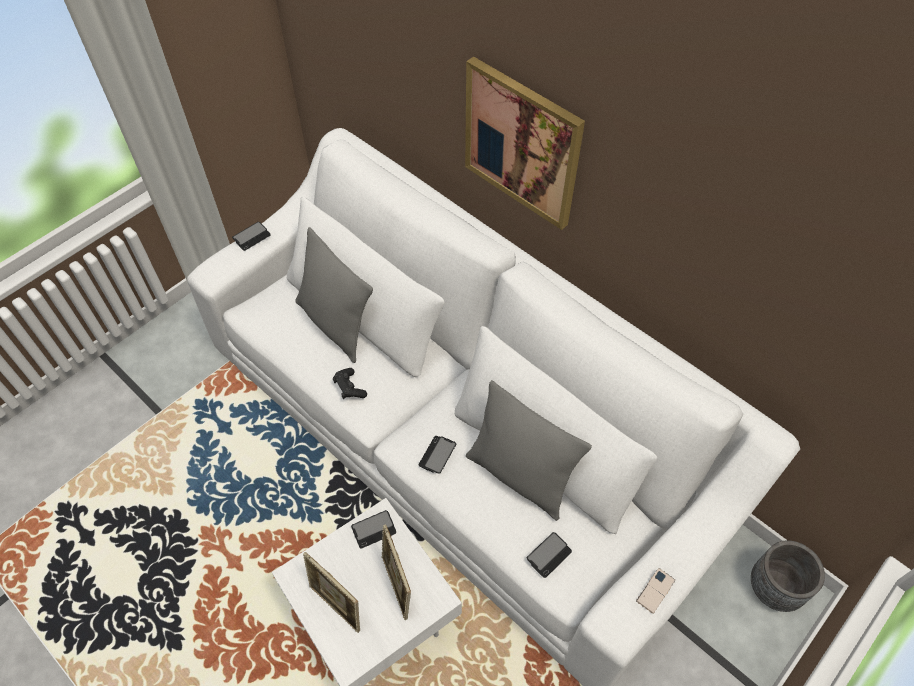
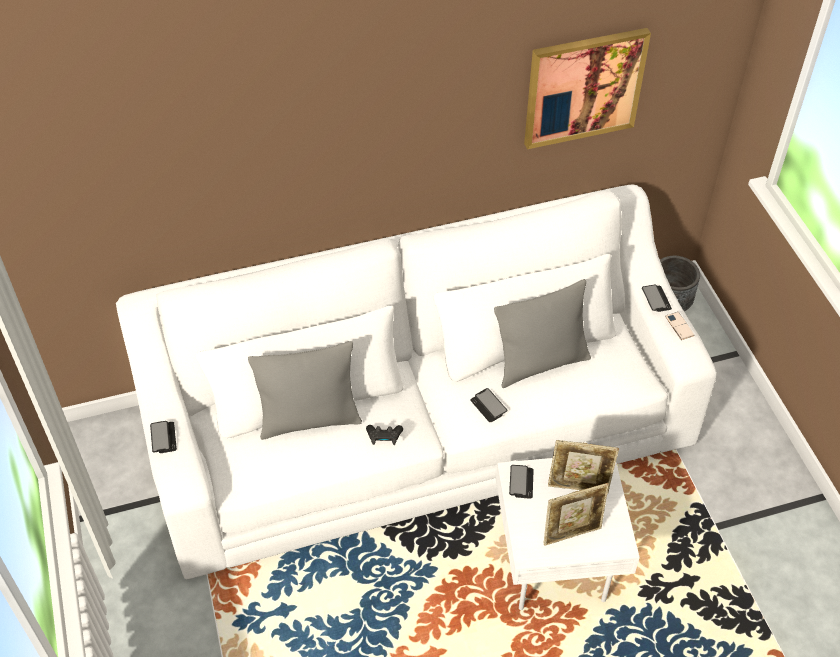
camera: 60 degrees left, 5 degrees down
(522, 143) = (344, 155): picture -> picture (583, 87)
(549, 555) = (612, 378): phone -> phone (656, 299)

